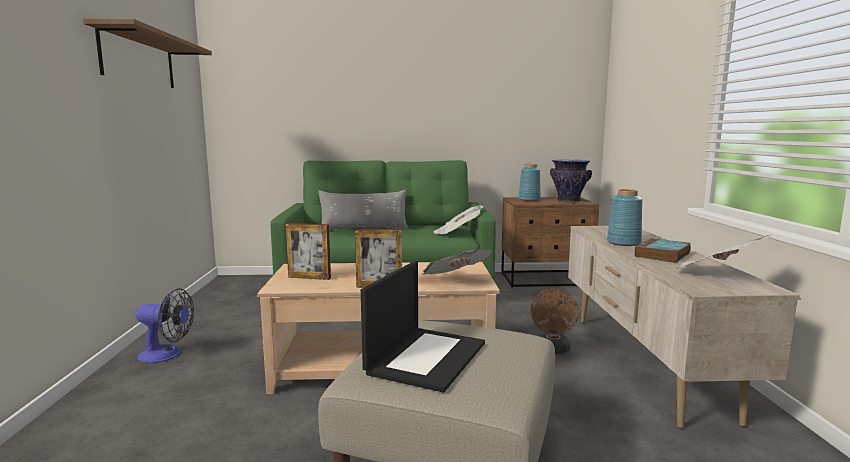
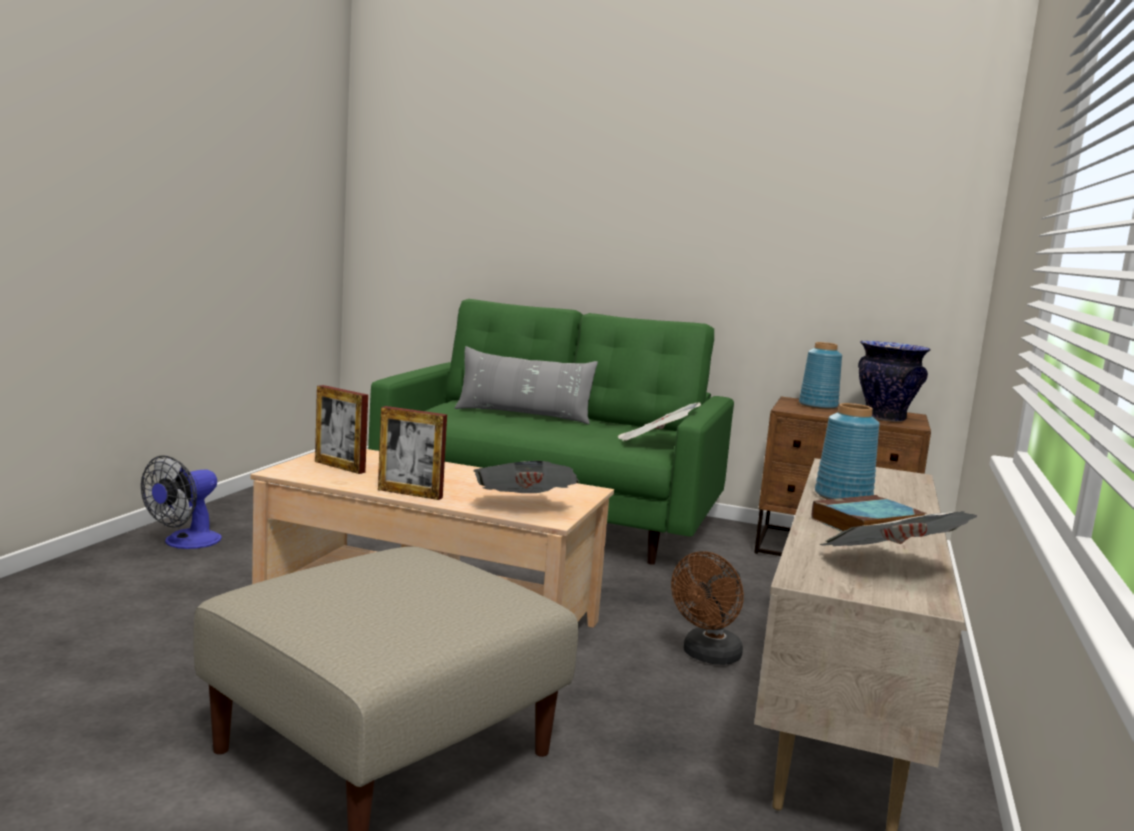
camera: 20 degrees right, 0 degrees up
(139, 60) = (228, 140): shelf -> none
(167, 355) = (185, 543): fan -> fan turned 90 degrees clockwise
(426, 357) = (357, 591): laptop -> none

